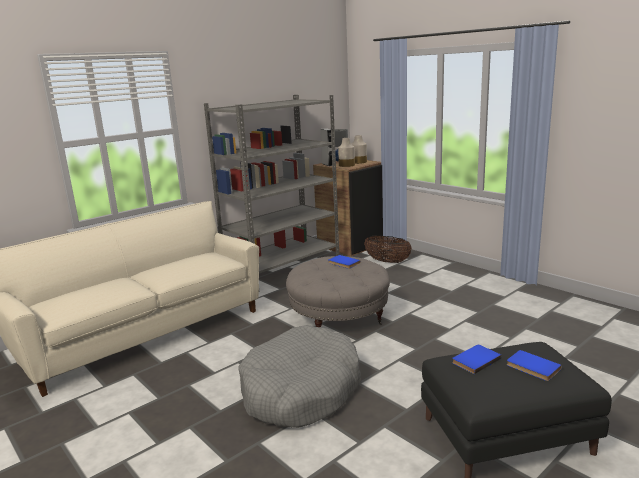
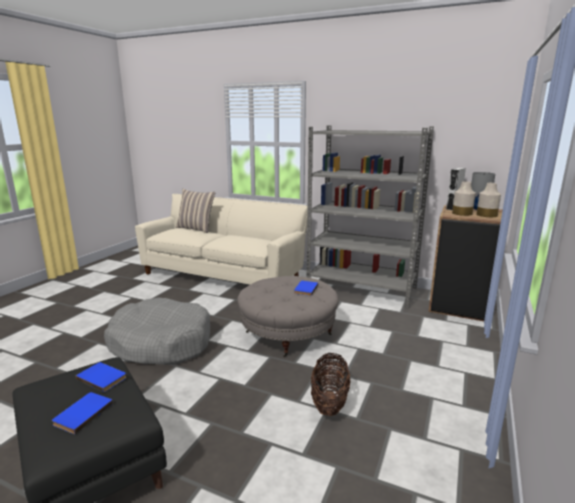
camera: 65 degrees right, 0 degrees up
(85, 285) = (196, 228): none -> pillow
(387, 261) = (440, 334): basket -> basket (329, 402)

